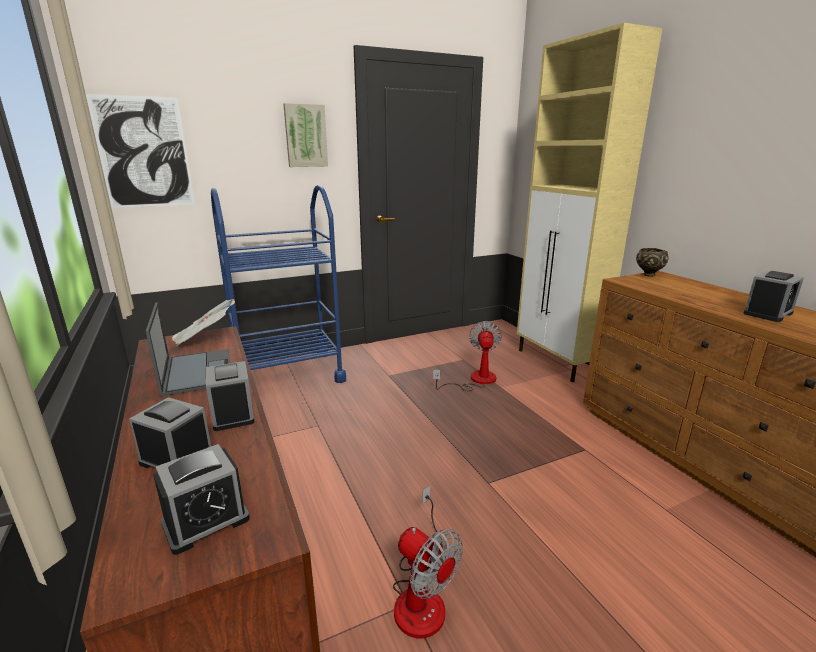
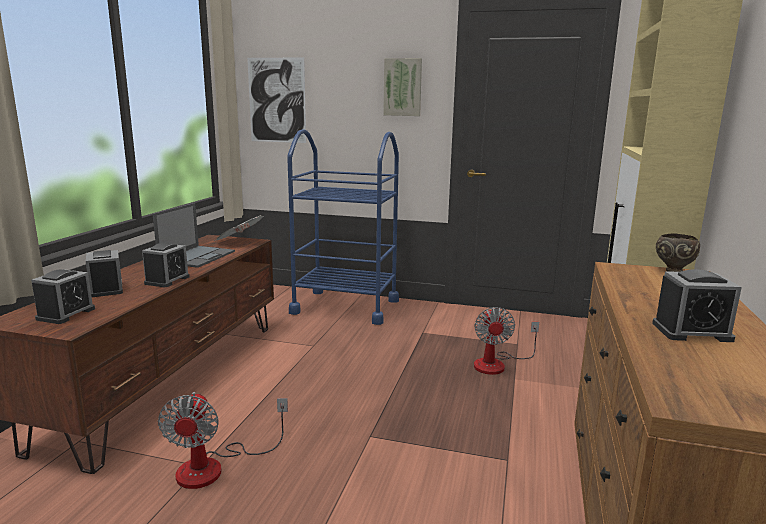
camera: 40 degrees right, 5 degrees down
(206, 521) = (66, 314): alarm clock -> alarm clock turned 75 degrees counterclockwise
(475, 380) = (497, 364): fan -> fan turned 135 degrees clockwise

